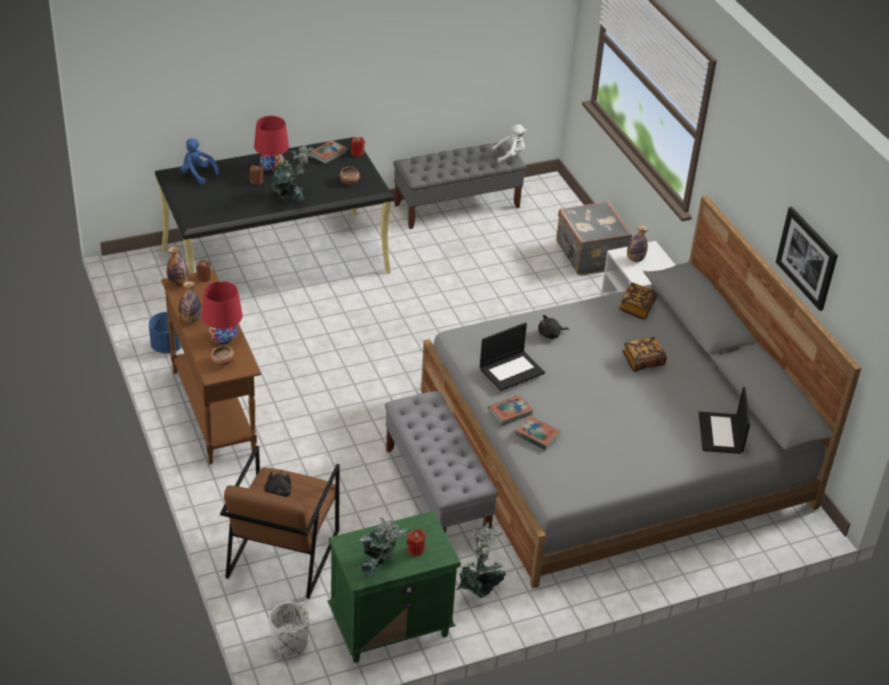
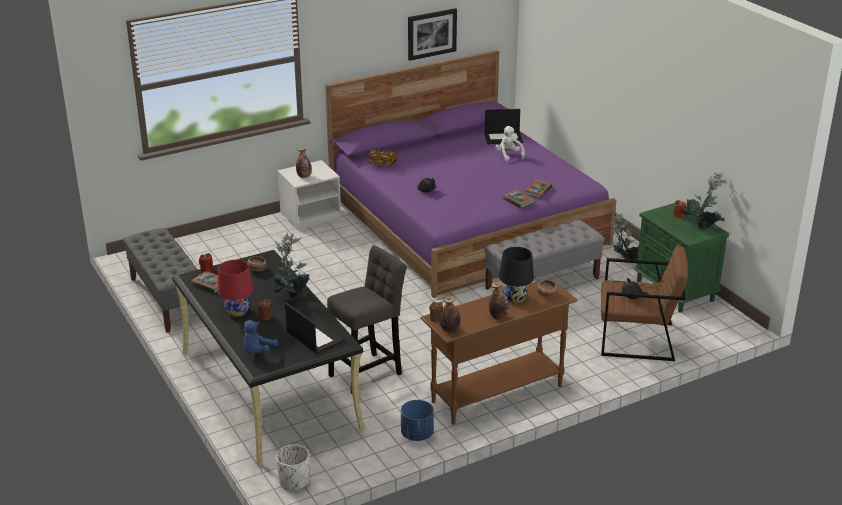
camera: 95 degrees left, 10 degrees down
(223, 337) = (515, 298): red table lamp -> black table lamp
(283, 325) = (368, 373): none -> grey stool
(289, 643) = (715, 327): white planter -> white planter (294, 481)
(510, 155) = (153, 232): white plush toy -> white plush toy (509, 155)
(512, 370) = (476, 199): laptop -> laptop (314, 337)
(589, 256) = (239, 236): grey suitcase -> none
(614, 448) = (466, 221): grey bed -> purple bed
(643, 361) = (443, 159): book -> none

